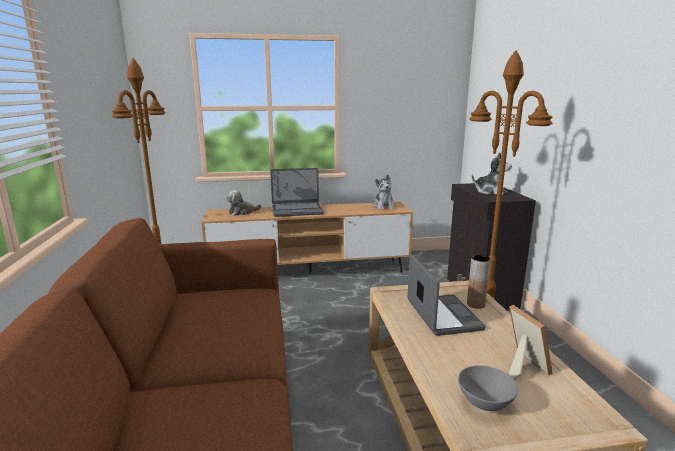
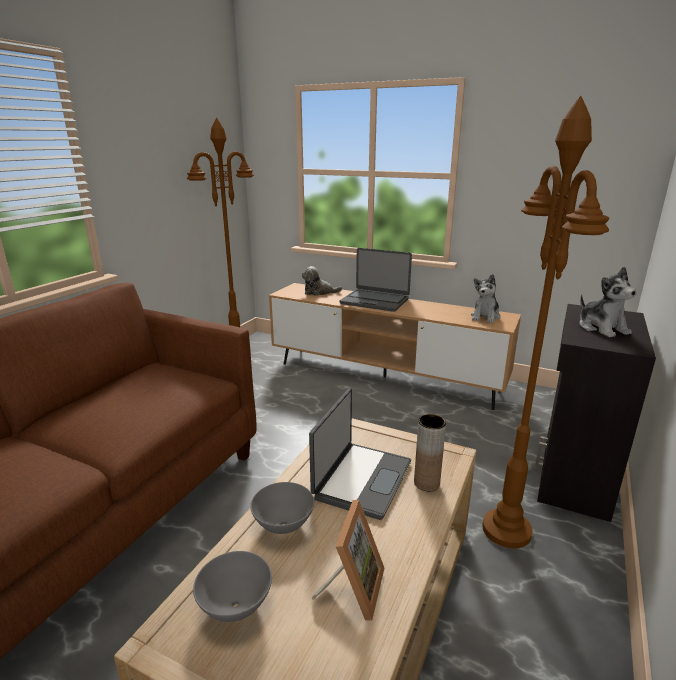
camera: 35 degrees right, 5 degrees up
(440, 356) = (283, 525): none -> grey bowl

